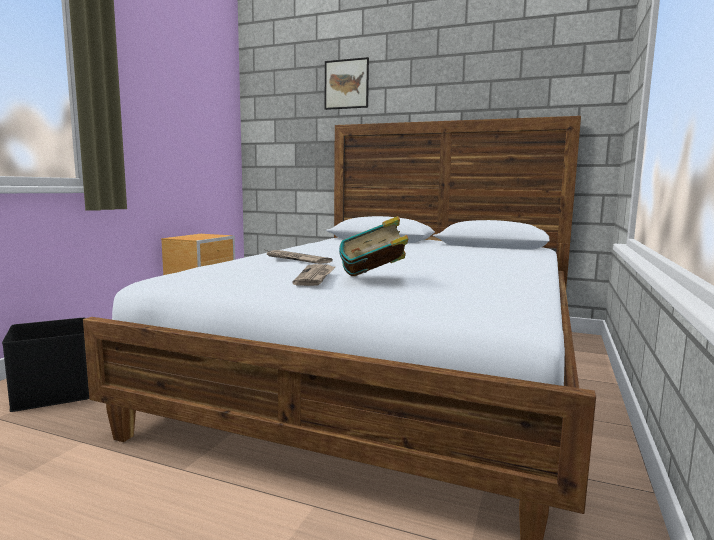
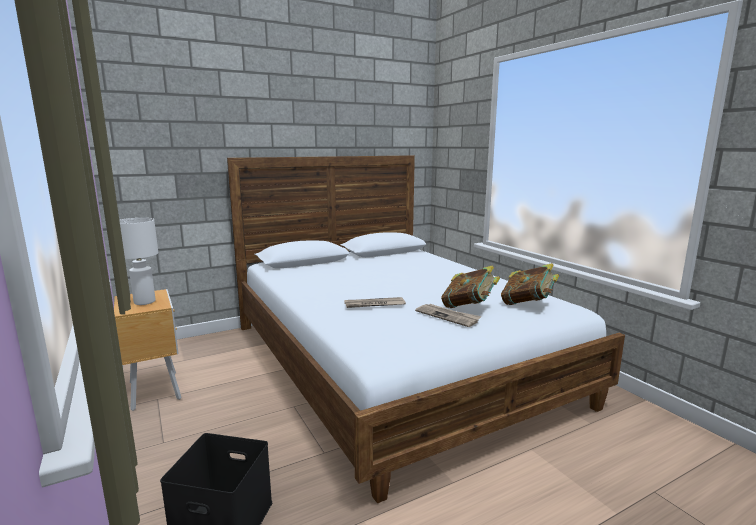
camera: 50 degrees left, 5 degrees up
(198, 236) = (145, 302): none -> white table lamp
(346, 84) = (232, 117): picture -> none
(456, 295) = (528, 304): none -> book

